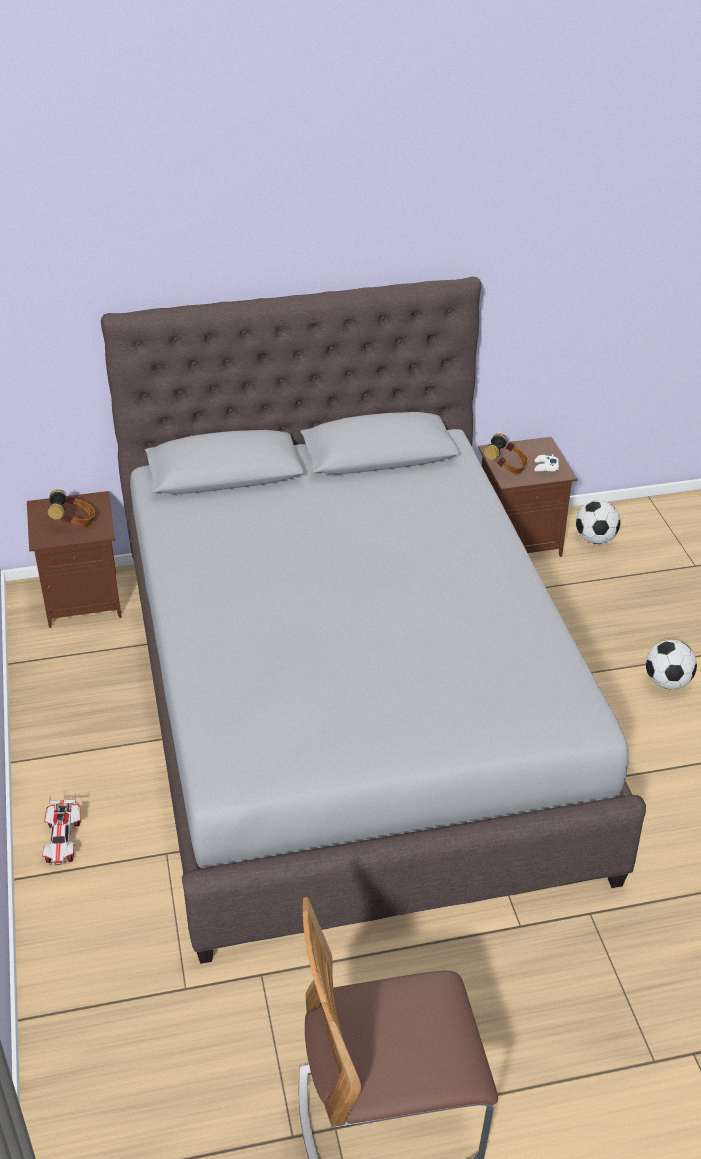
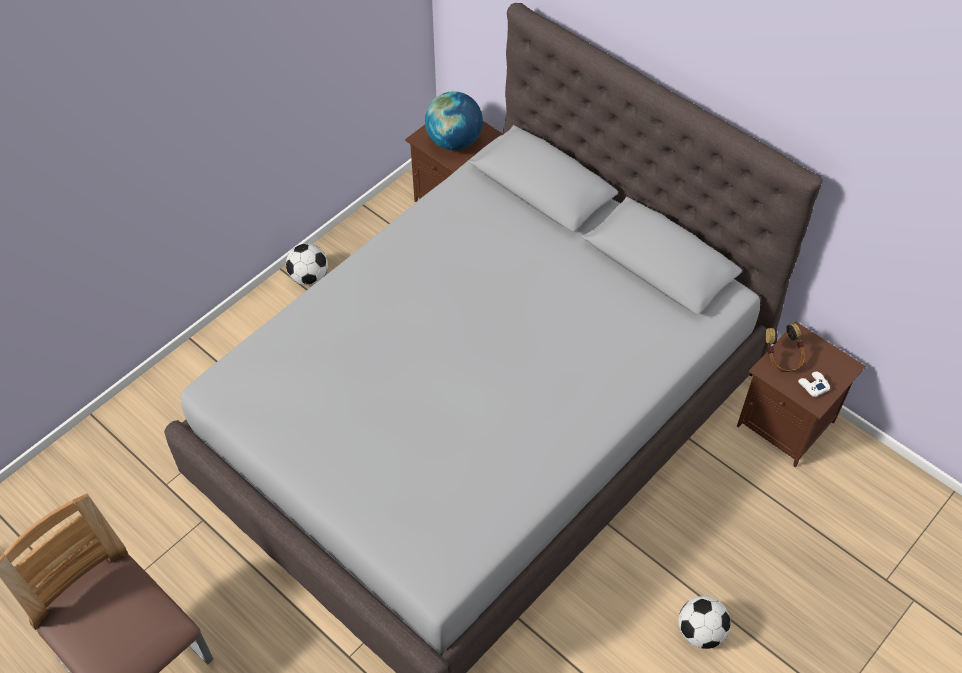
camera: 55 degrees right, 15 degrees up
(63, 841) = (236, 341): toy car -> none
(74, 522) = (454, 141): headphones -> globe
(595, 539) = (845, 480): football -> football (309, 277)

